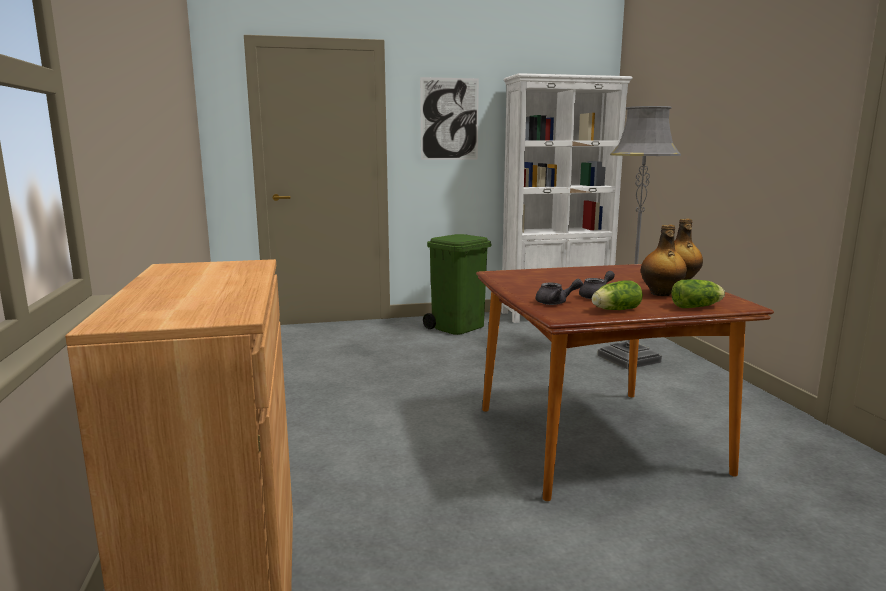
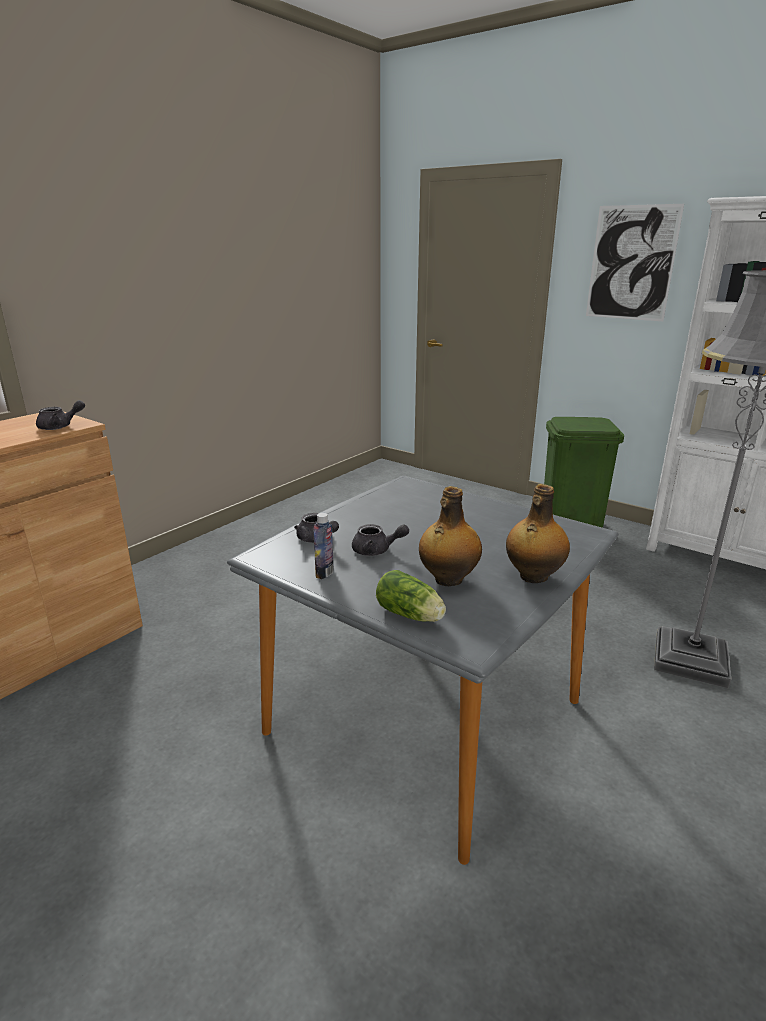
camera: 50 degrees right, 10 degrees up
(243, 267) = (60, 427): none -> grey teapot
(595, 439) = (426, 716): brown dining table -> grey dining table
(614, 310) = (324, 573): lettuce -> bottle

